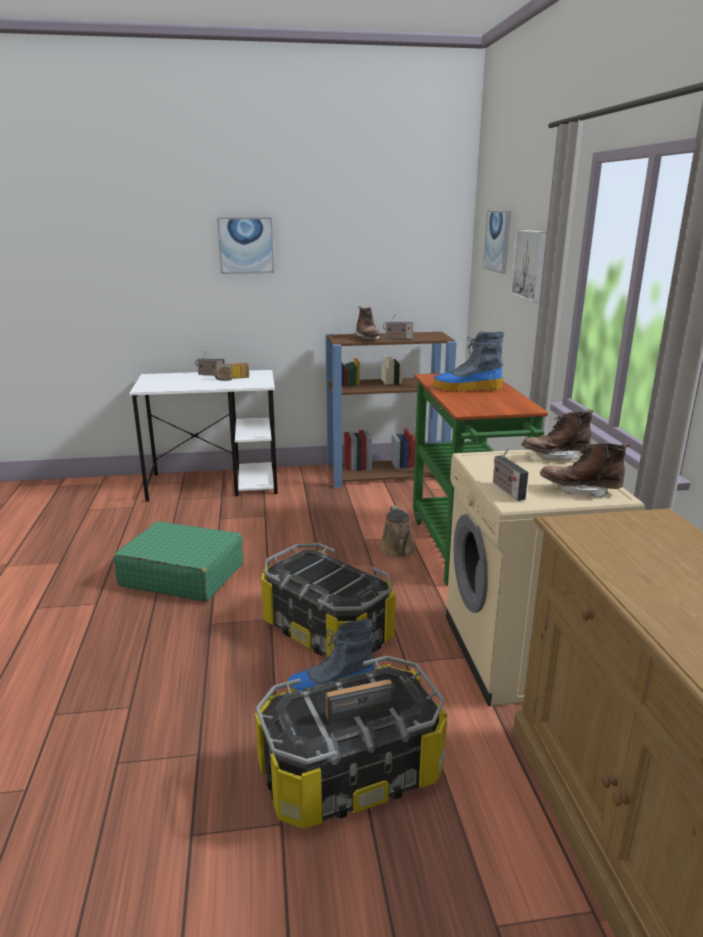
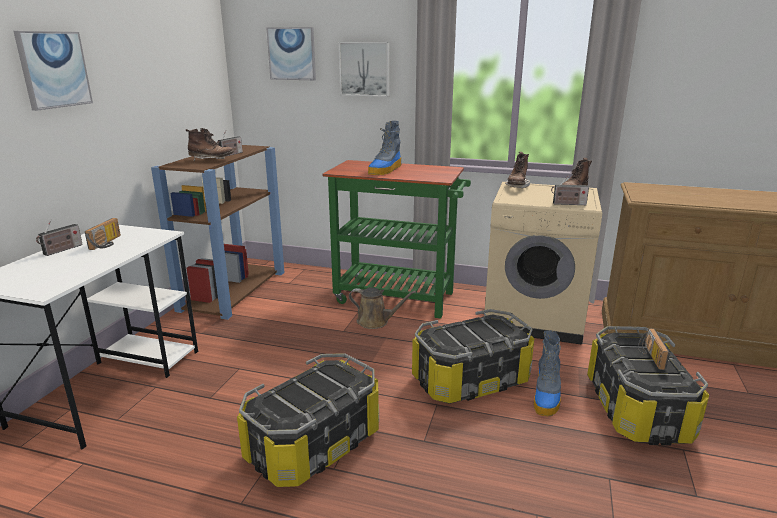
camera: 65 degrees left, 0 degrees up
(182, 575) = (314, 445): green suitcase -> storage box

